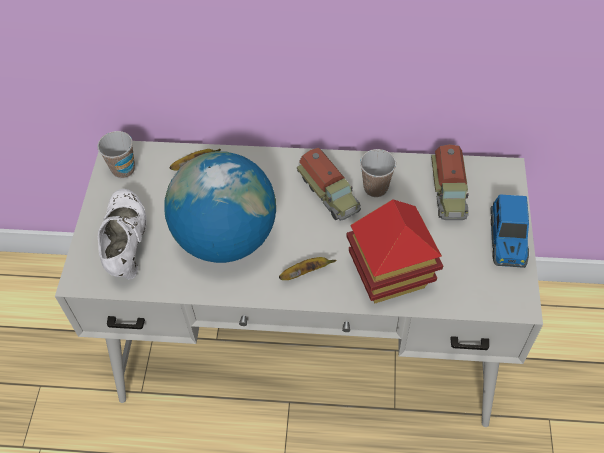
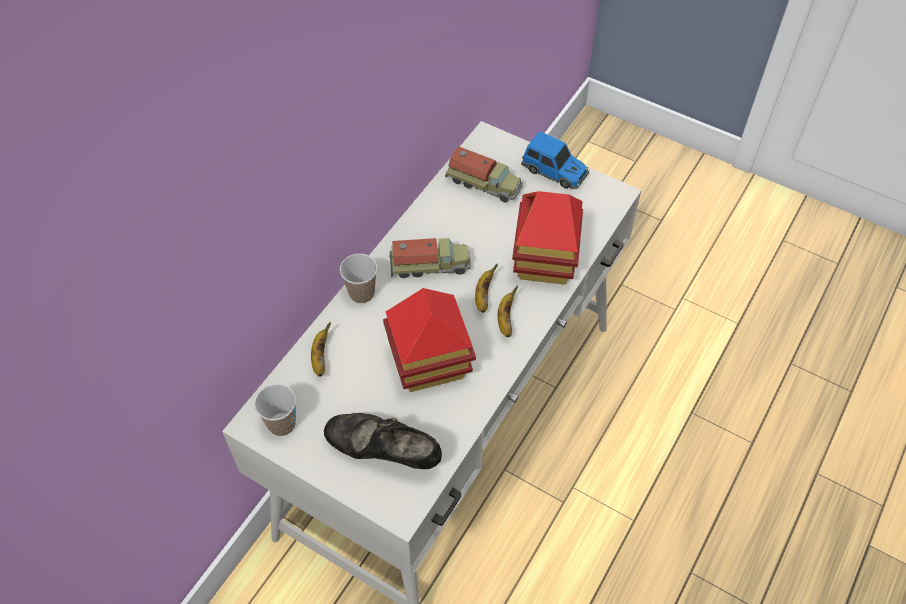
camera: 65 degrees left, 0 degrees up
(127, 244) = (384, 453): white shoe -> black shoe
(226, 238) = (429, 365): globe -> toy house
(321, 245) = (483, 296): none -> banana
(375, 188) = (446, 230): cup -> cup (361, 293)

